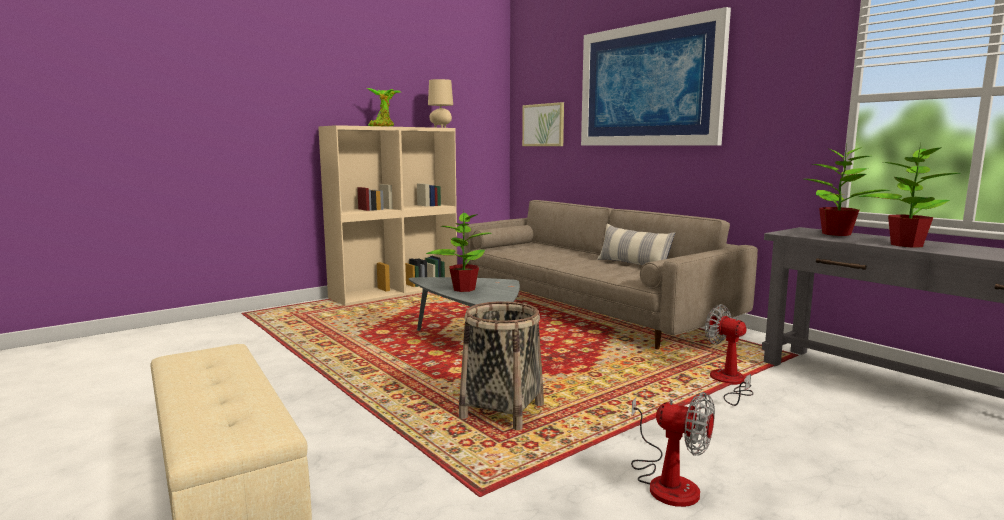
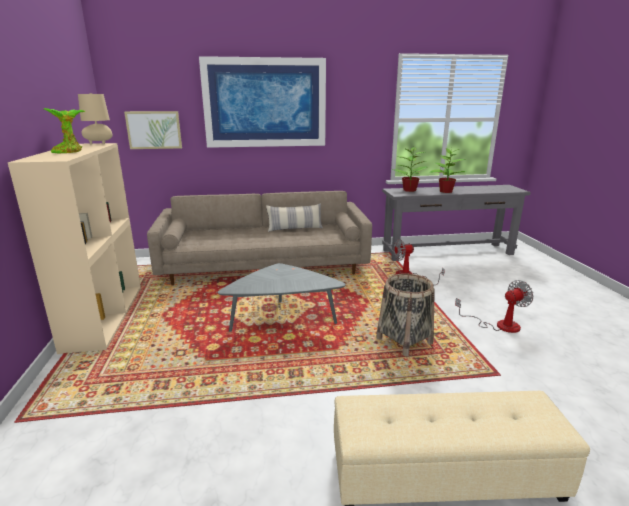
camera: 60 degrees left, 10 degrees up
(463, 289) = (282, 283): potted plant -> none

